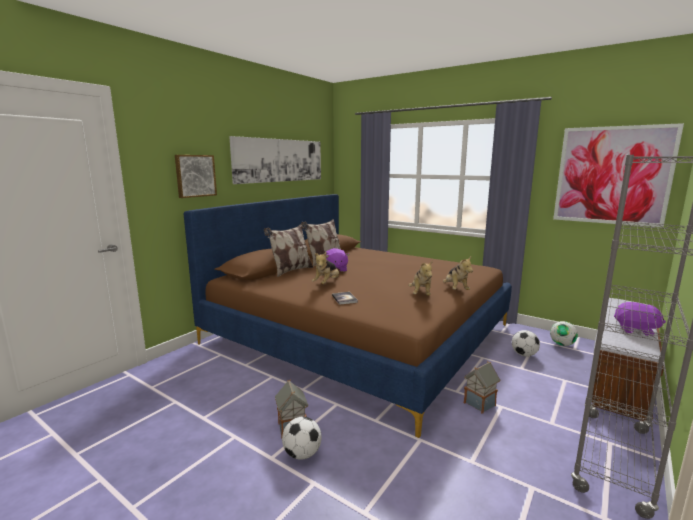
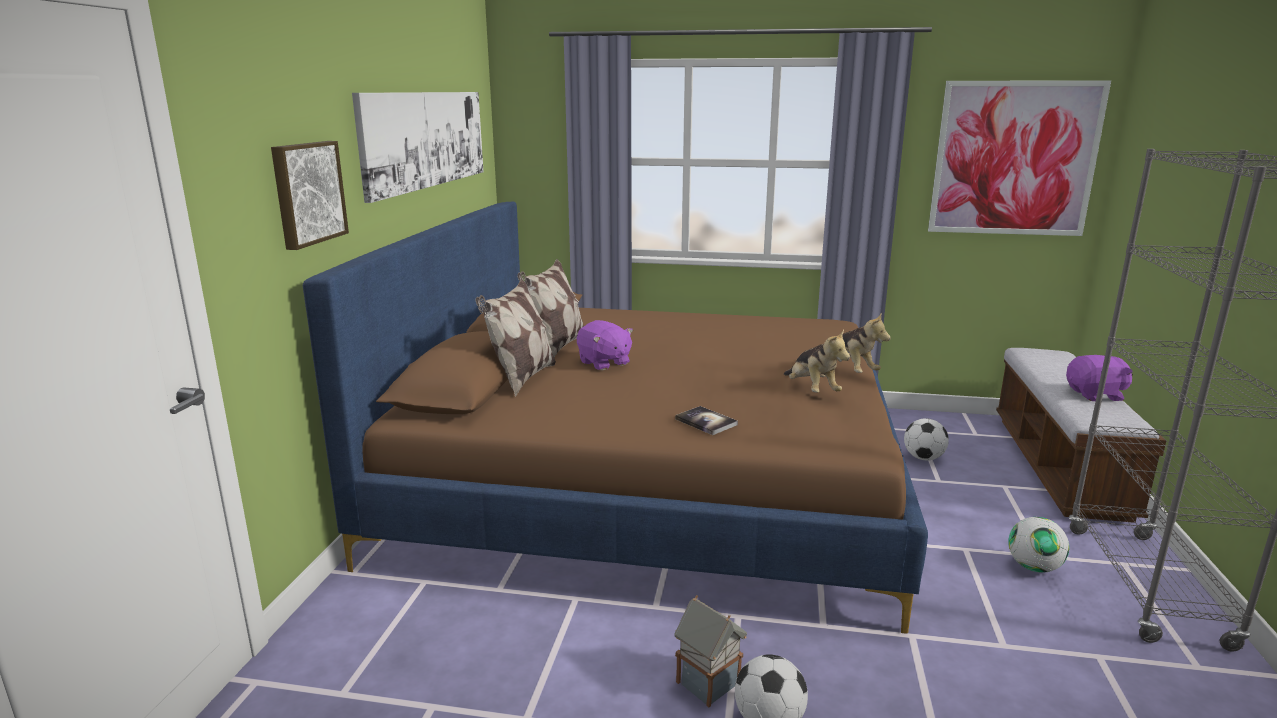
camera: 25 degrees left, 5 degrees up
(327, 283) = (632, 395): plush toy -> none
(479, 403) = (936, 553): toy house -> none
(562, 344) = (955, 430): football -> football (1033, 567)

